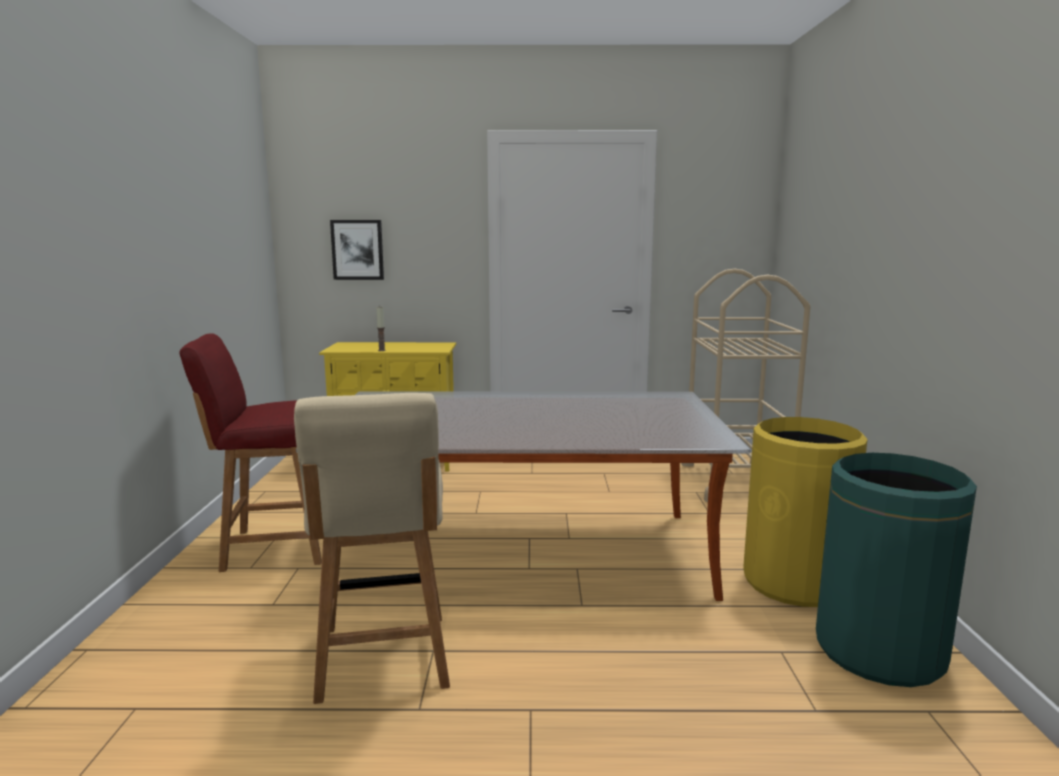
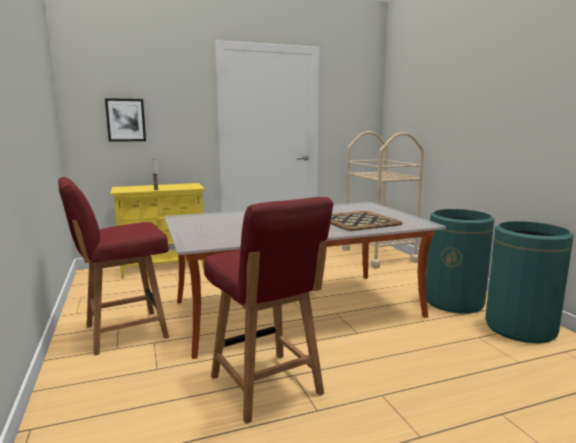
camera: 20 degrees left, 0 degrees up
(383, 659) = (267, 387): beige chair -> red chair
(612, 426) = (358, 221): none -> tray
(795, 582) = (454, 302): yellow trash can -> green trash can

